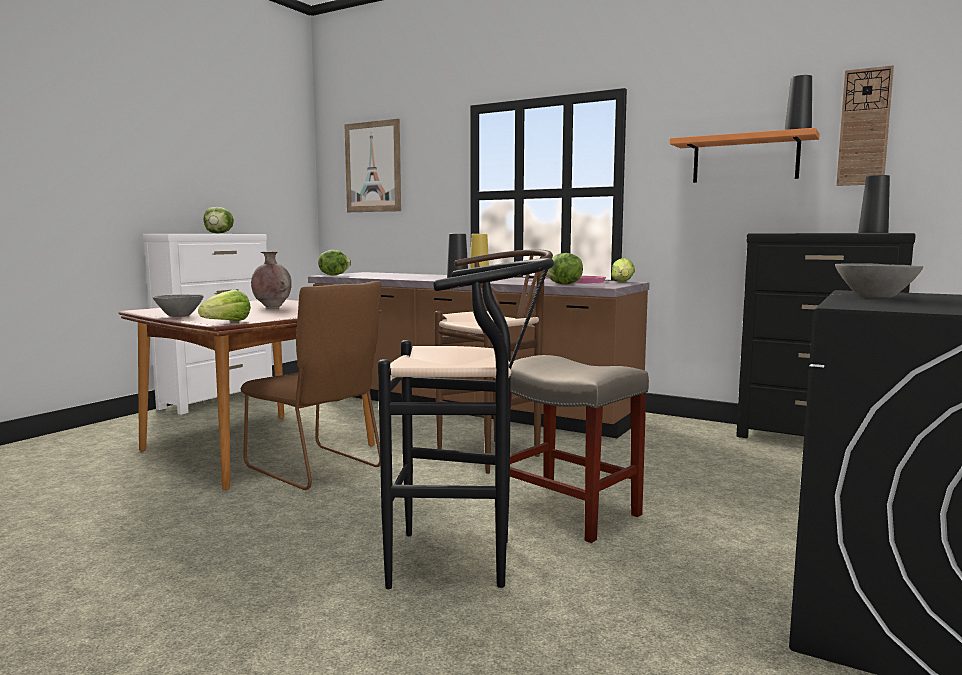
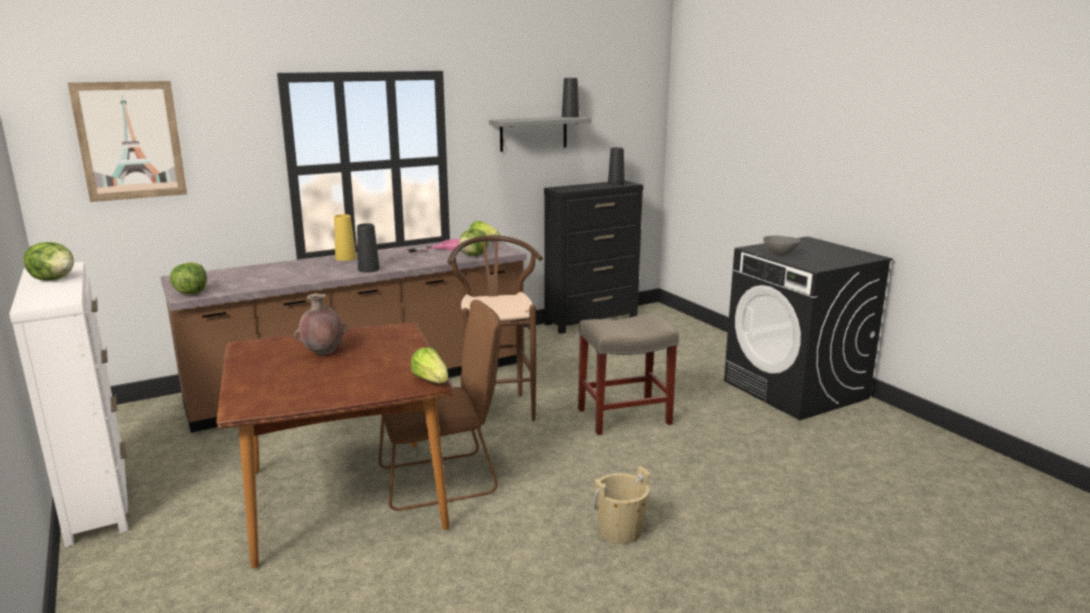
camera: 60 degrees left, 10 degrees up
(179, 315) = (335, 395): grey bowl -> none
(264, 567) = (620, 531): none -> beige bucket
(465, 561) = (666, 464): black stool -> none
(745, 159) = (533, 133): orange shelf -> grey shelf
(864, 127) = (598, 113): wall clock -> none

